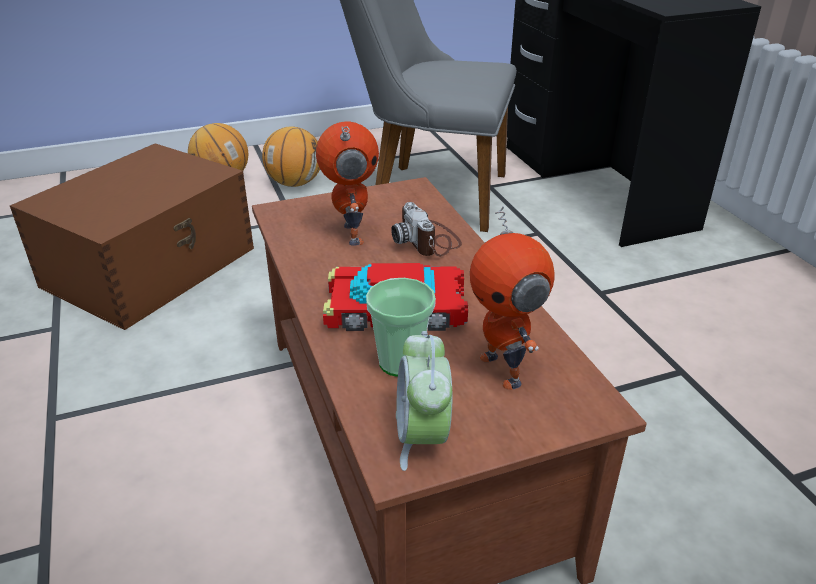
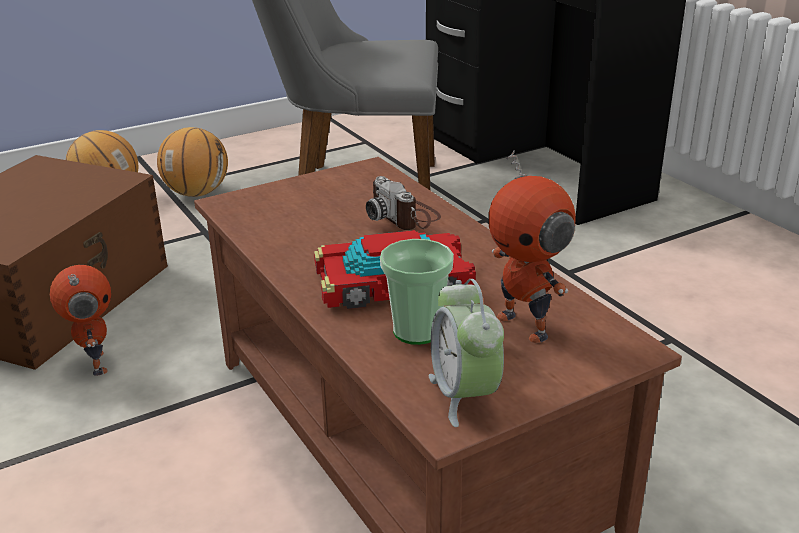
camera: 10 degrees left, 5 degrees down
(350, 234) = (317, 218): toy robot -> toy robot (95, 363)

